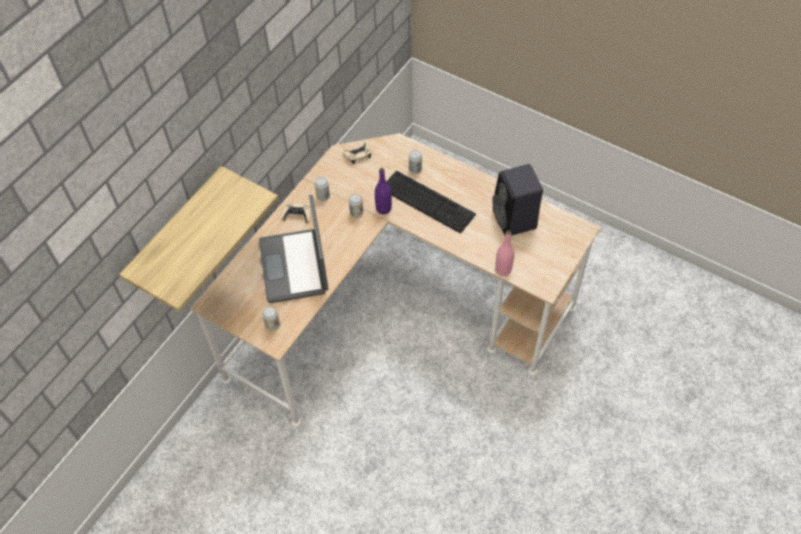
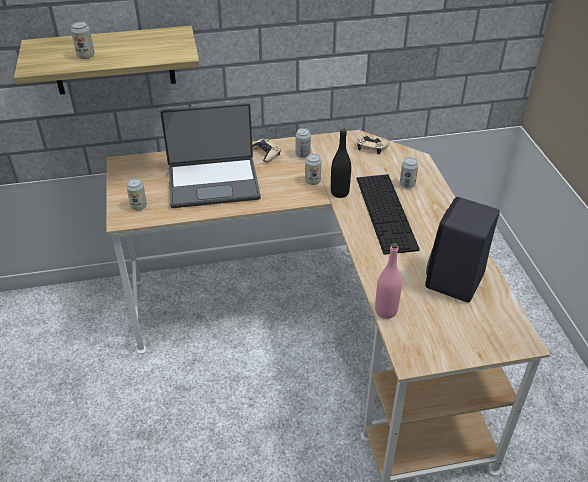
camera: 45 degrees right, 15 degrees down
(195, 251) = (86, 56): none -> can
(295, 266) = (213, 182): laptop -> laptop turned 135 degrees counterclockwise
(383, 208) = (339, 192): purple bottle -> black bottle

